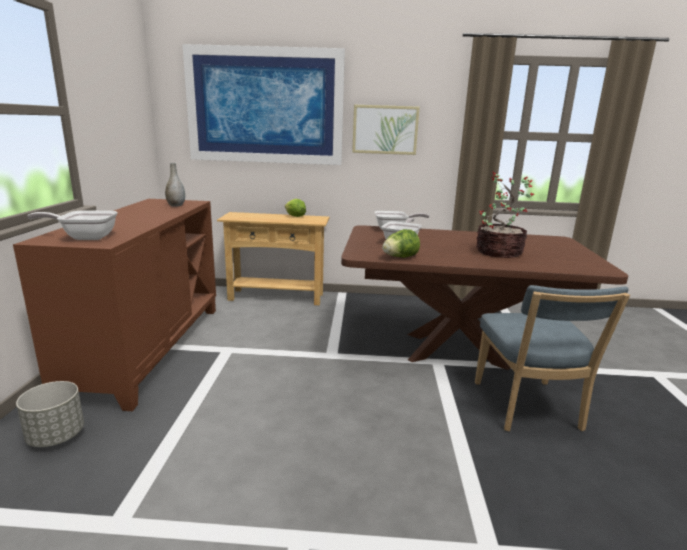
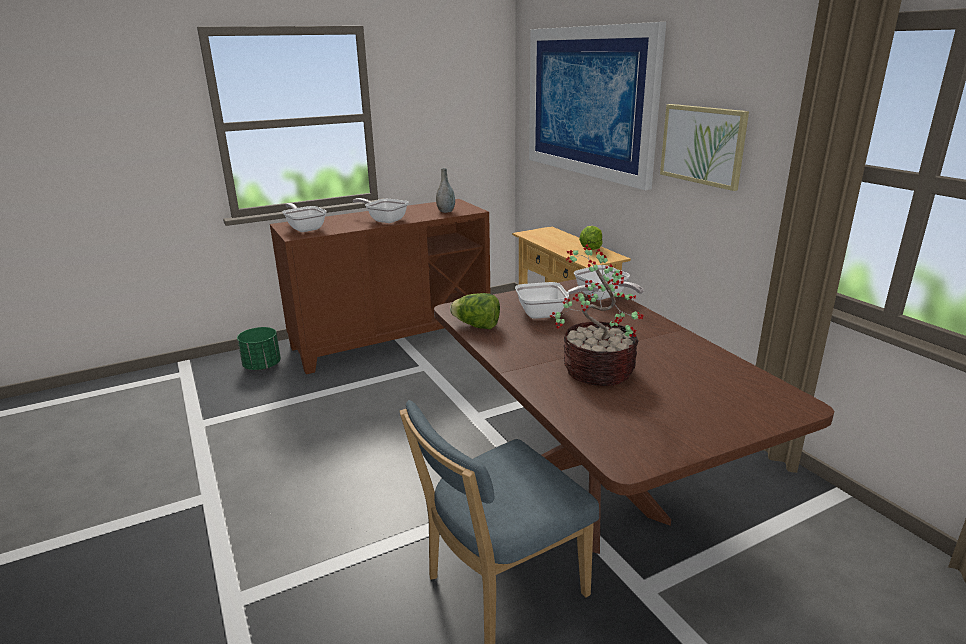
camera: 60 degrees right, 5 degrees up
(56, 436) = (262, 366): grey planter -> green planter
(146, 218) = (384, 220): none -> frying pan

